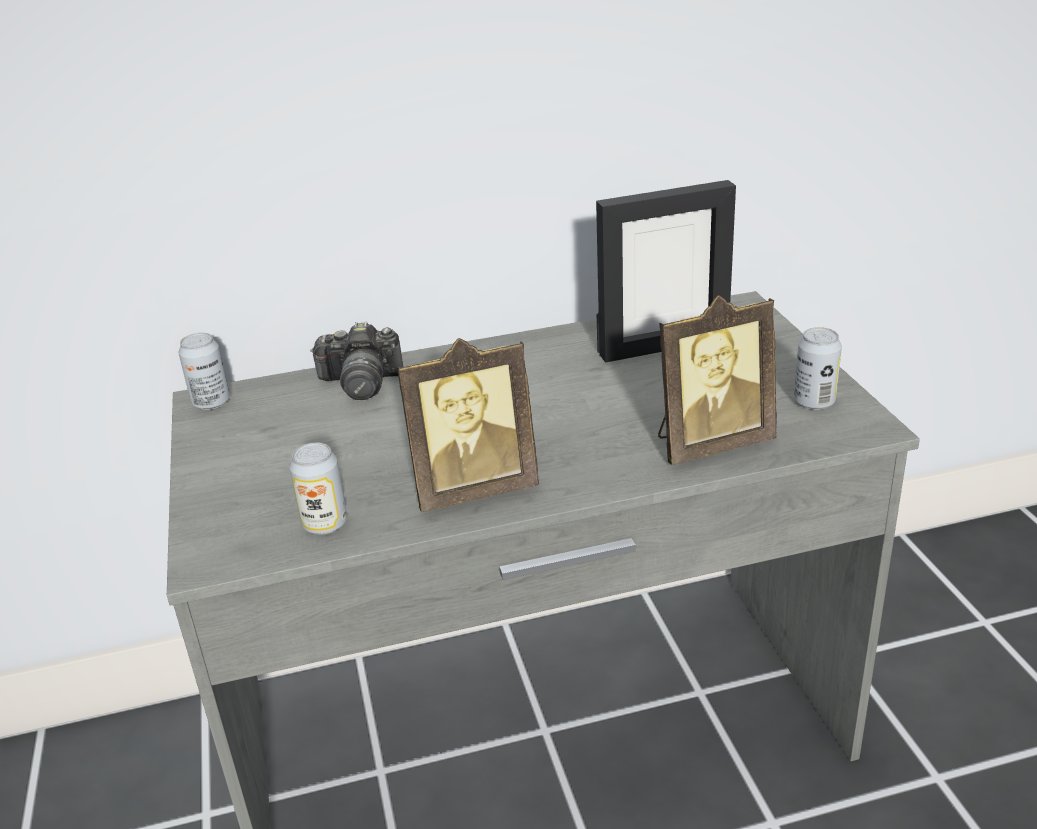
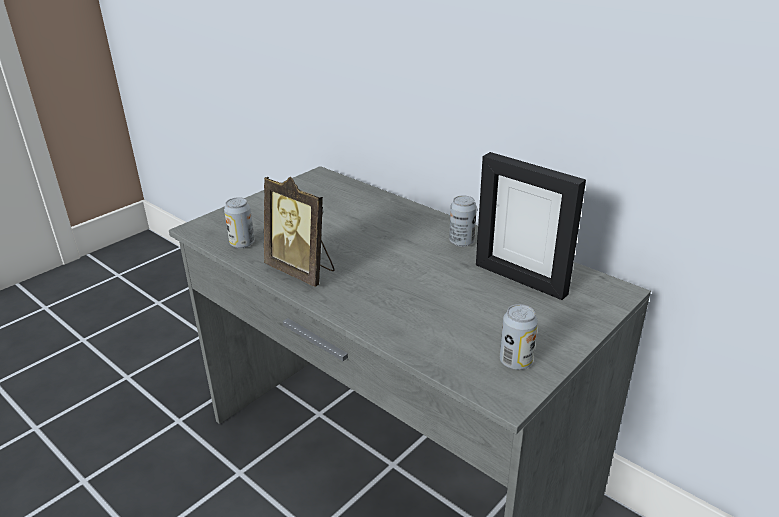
camera: 55 degrees right, 0 degrees up
(211, 402) = (319, 177): can -> can (461, 242)
(361, 383) = (373, 204): camera -> none
(710, 443) = (418, 333): picture frame -> none

